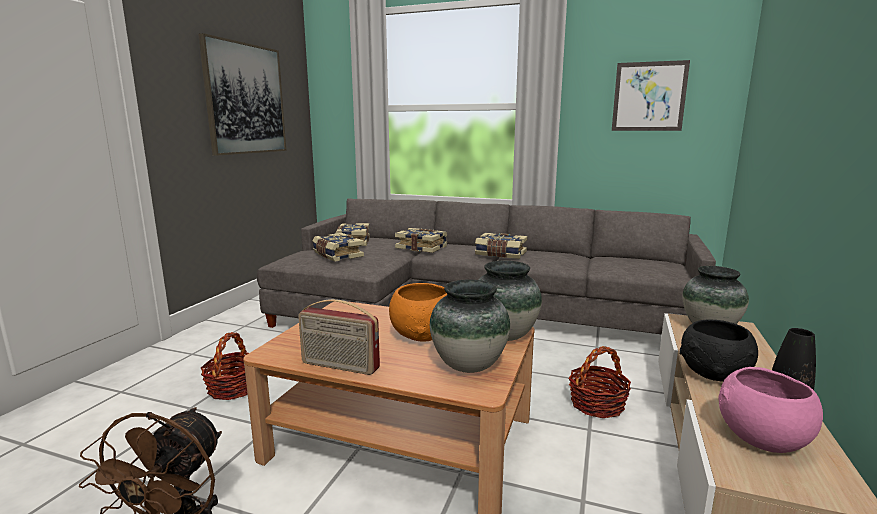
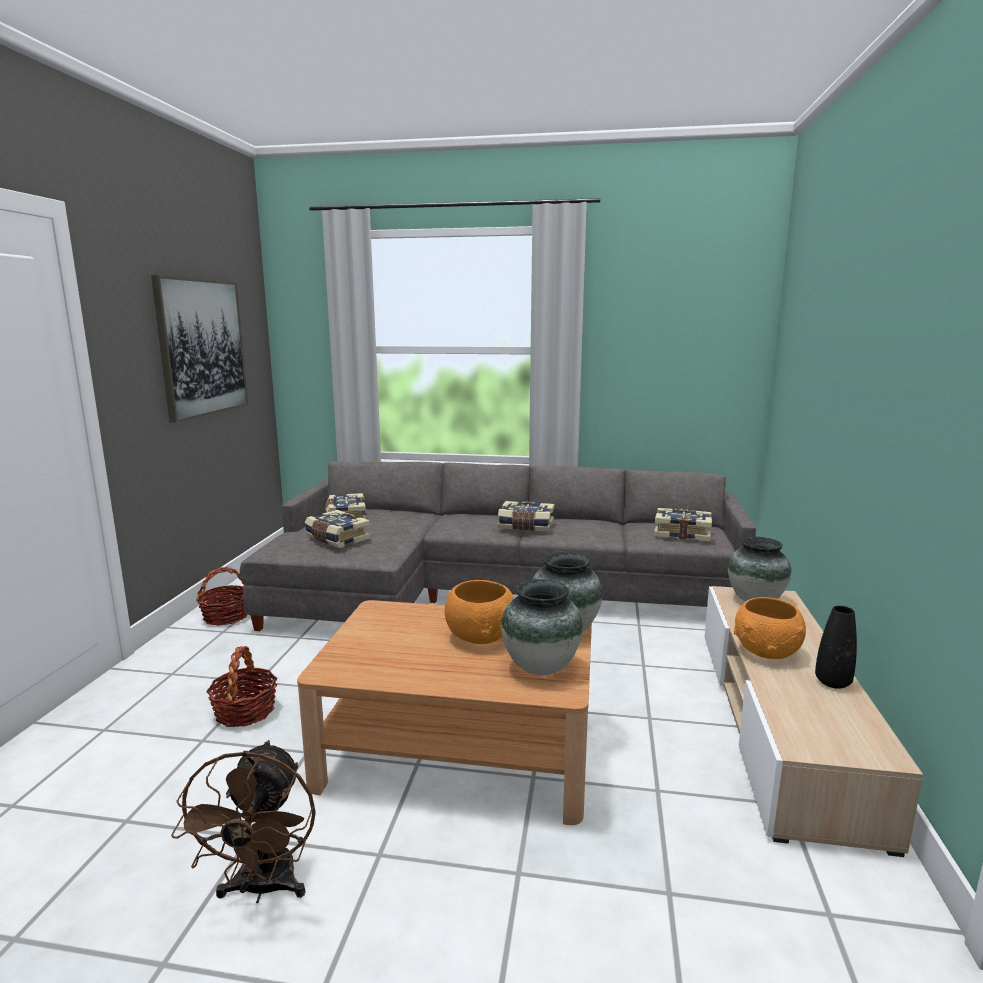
camera: 10 degrees left, 0 degrees up
(339, 366) = (408, 680): radio -> none
(422, 247) = (432, 521): book -> book (682, 533)
(597, 404) = (651, 690): basket -> basket (226, 616)
(649, 96) = (676, 343): picture -> none
(715, 375) = (767, 652): black bowl -> orange bowl
(759, 437) = (813, 711): pink bowl -> none

